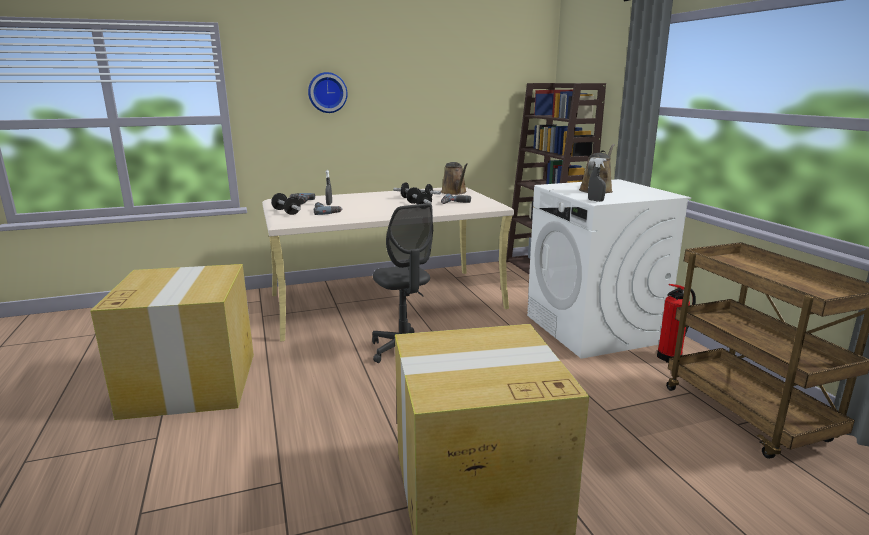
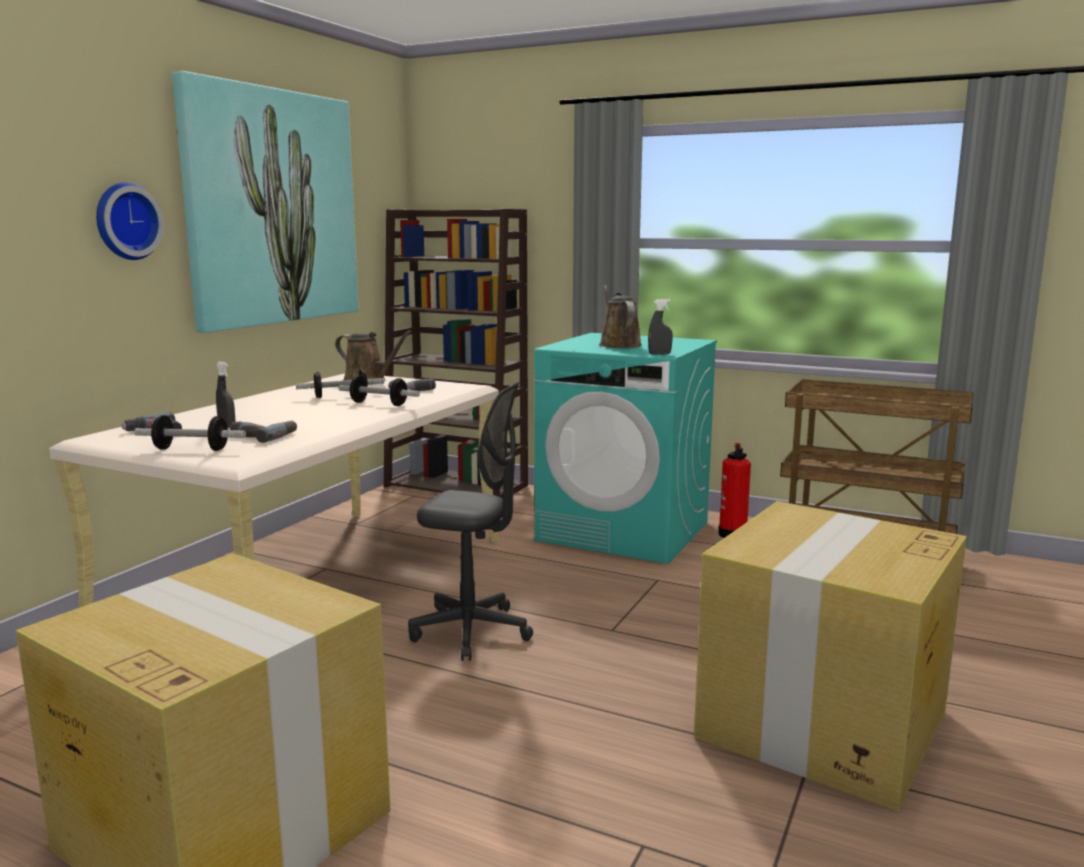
camera: 45 degrees left, 5 degrees down
(428, 83) = (271, 208): none -> picture
(594, 329) = (625, 531): white washing machine -> turquoise washing machine

